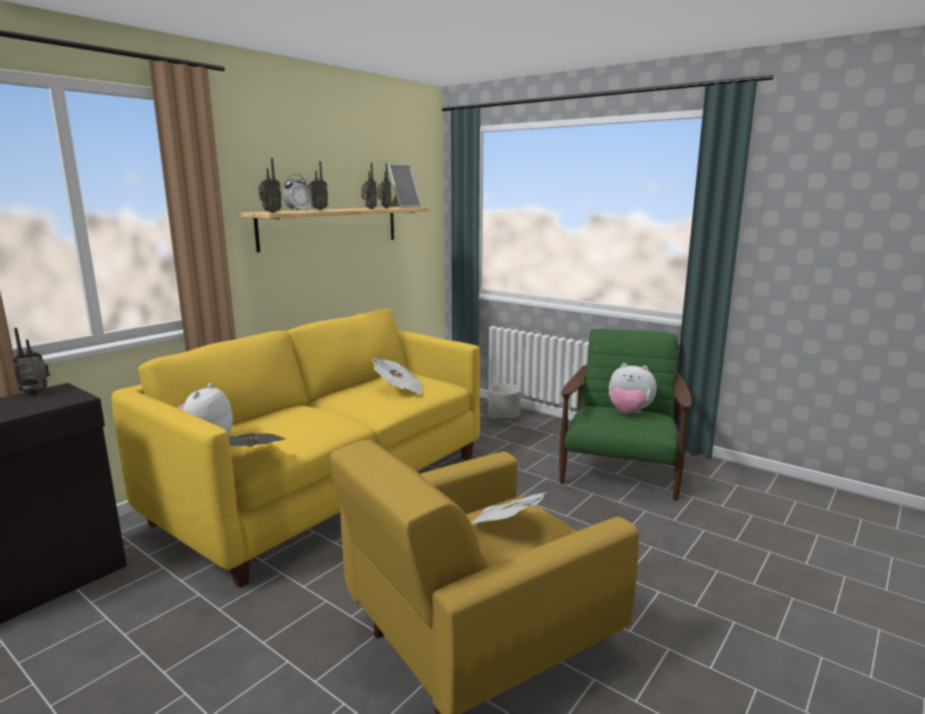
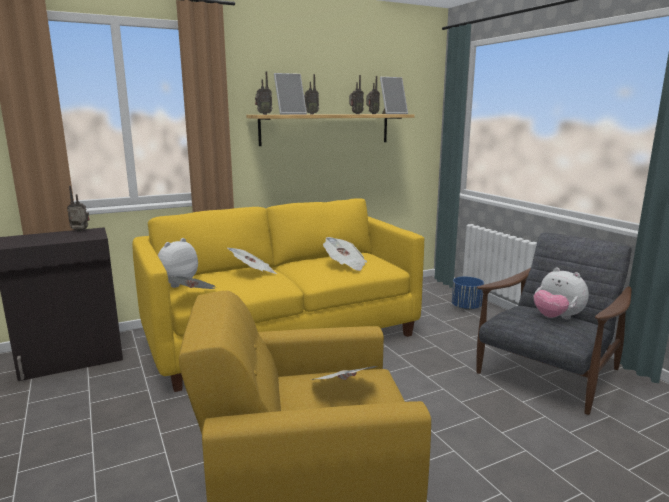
camera: 25 degrees right, 0 degrees up
(298, 211) = (290, 114): alarm clock -> picture frame
(301, 415) = (253, 273): none -> newspaper
(504, 417) = (466, 307): grey planter -> blue planter
(620, 470) = (547, 373): green armchair -> grey armchair

